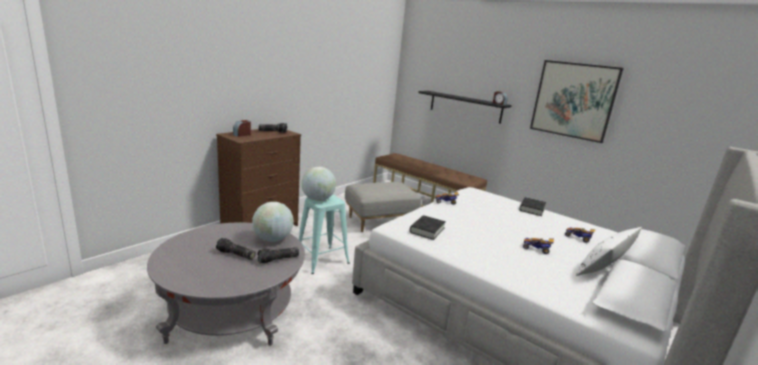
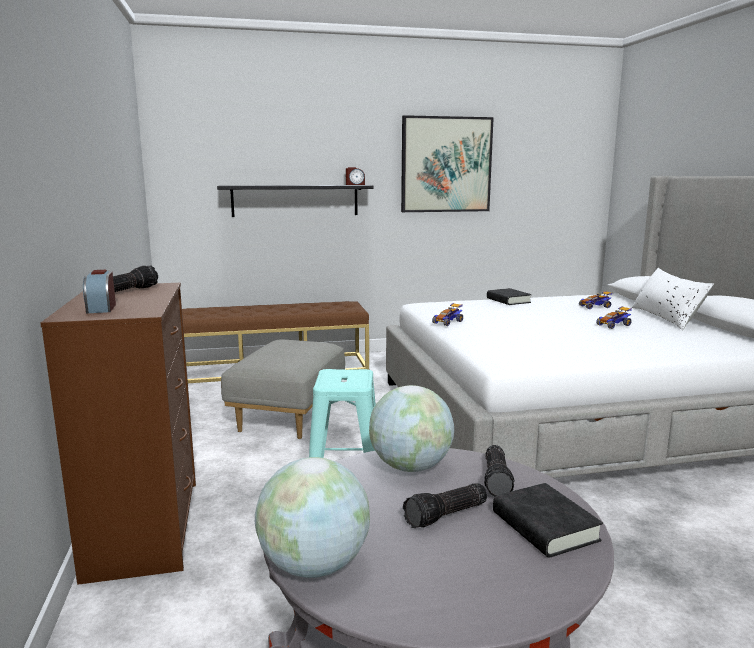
camera: 50 degrees left, 5 degrees down
(318, 199) = (338, 382): globe -> globe (314, 566)
(427, 230) = (531, 350): black book -> black book (544, 527)

